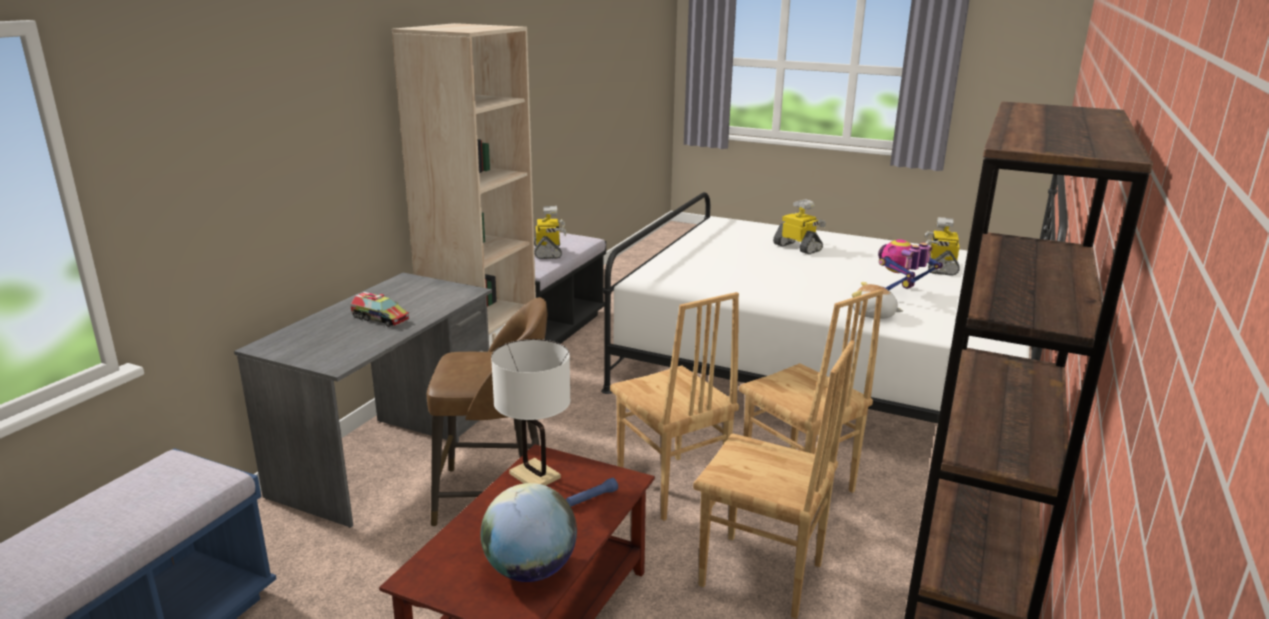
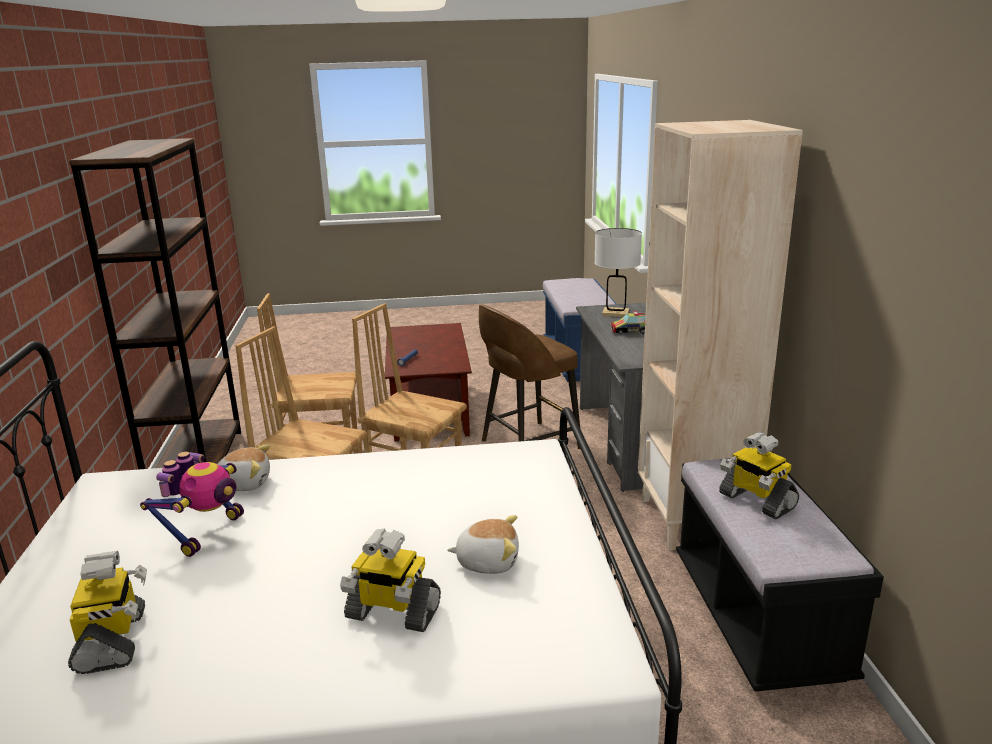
camera: 150 degrees right, 0 degrees up
(530, 570) = (407, 337): globe -> none
(534, 476) = (449, 360): white table lamp -> white table lamp (615, 313)
(736, 250) = (487, 561): none -> plush toy

